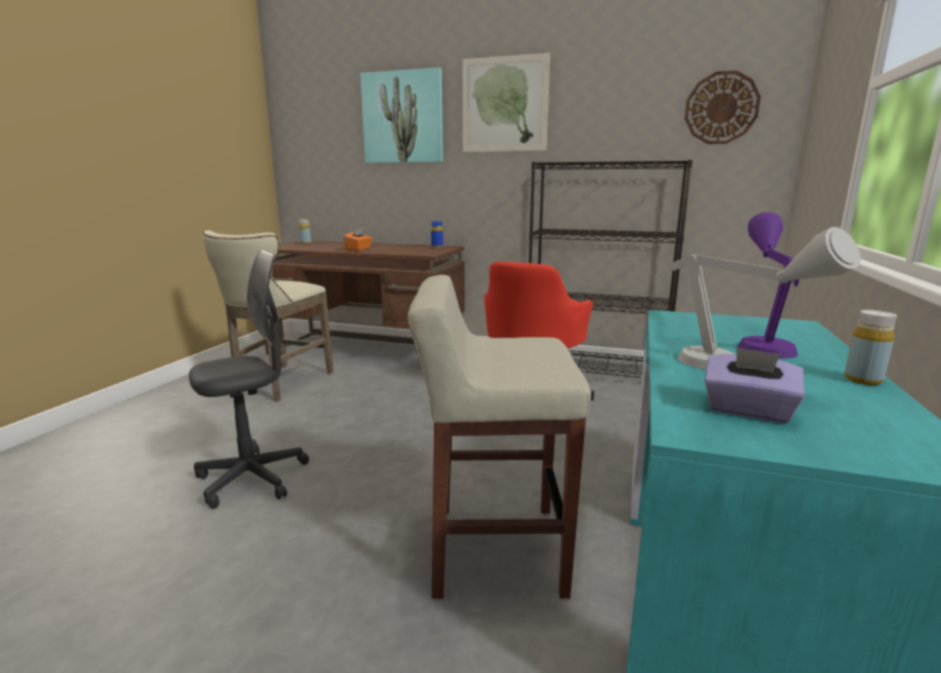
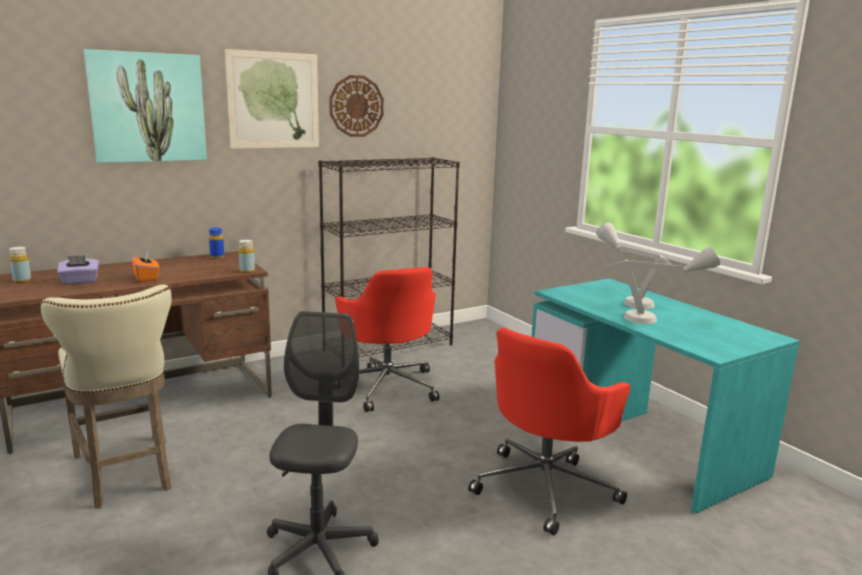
camera: 50 degrees left, 0 degrees up
(494, 549) = (546, 486): beige stool -> red office chair
(721, 108) = (449, 114): wall clock -> wall clock (356, 106)
(747, 411) = (705, 338): purple tissue box -> purple tissue box (80, 282)
(761, 342) = (626, 299): purple table lamp -> grey table lamp
(863, 380) = (693, 310): yellow bottle -> yellow bottle (247, 271)

